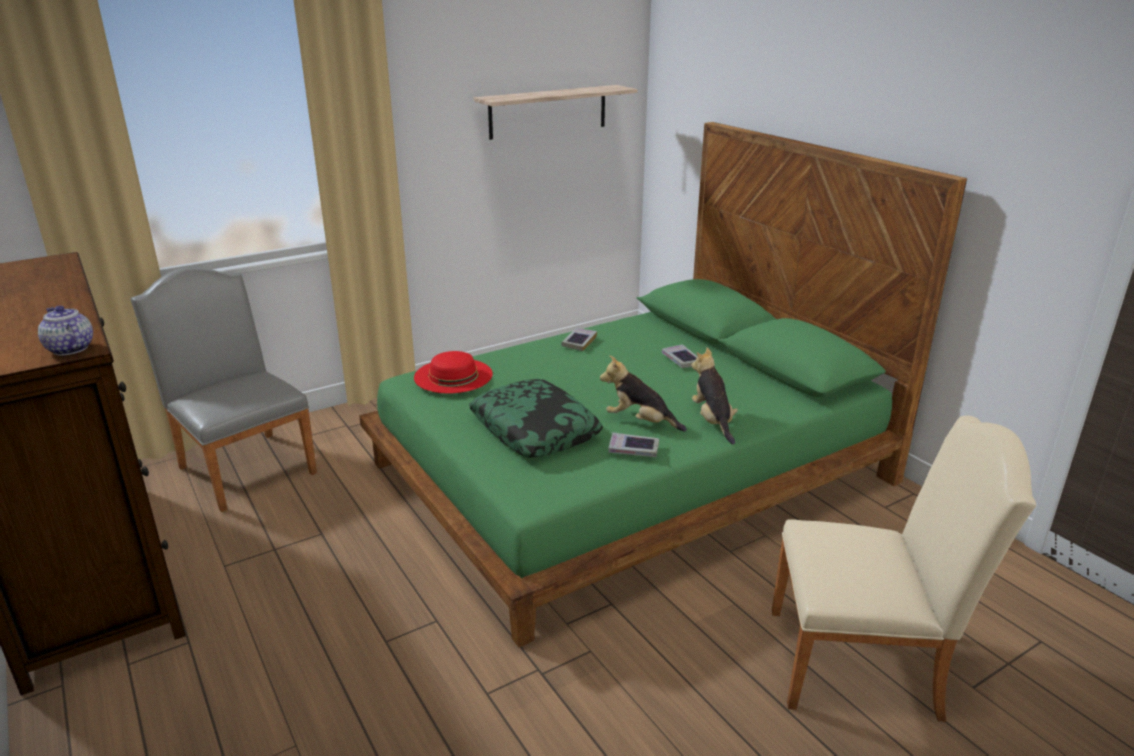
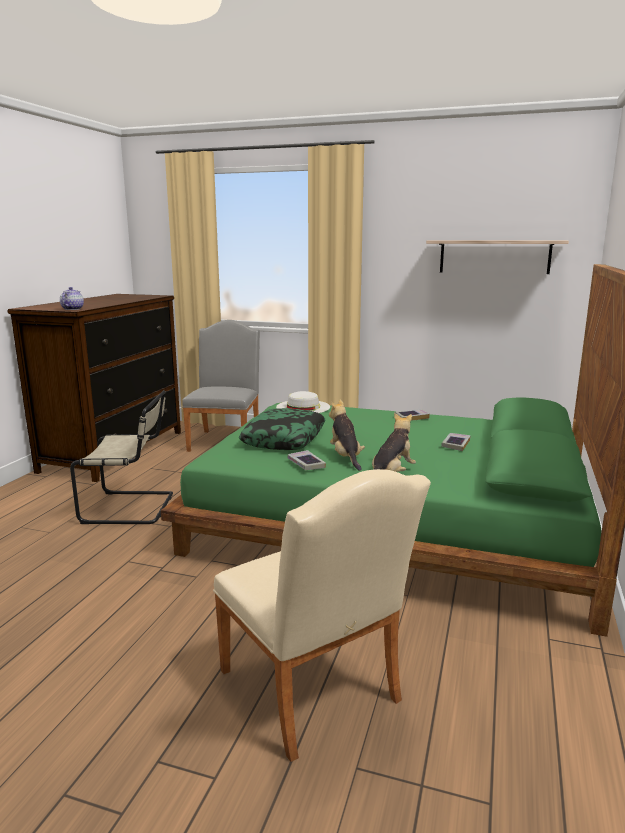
camera: 50 degrees right, 10 degrees down
(334, 633) = (132, 508): none -> beige chair
(453, 375) = (303, 407): red hat -> white hat

